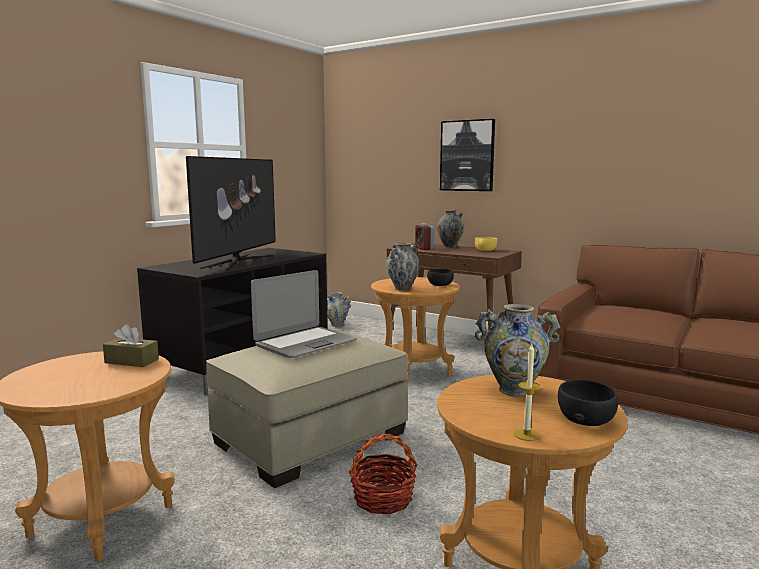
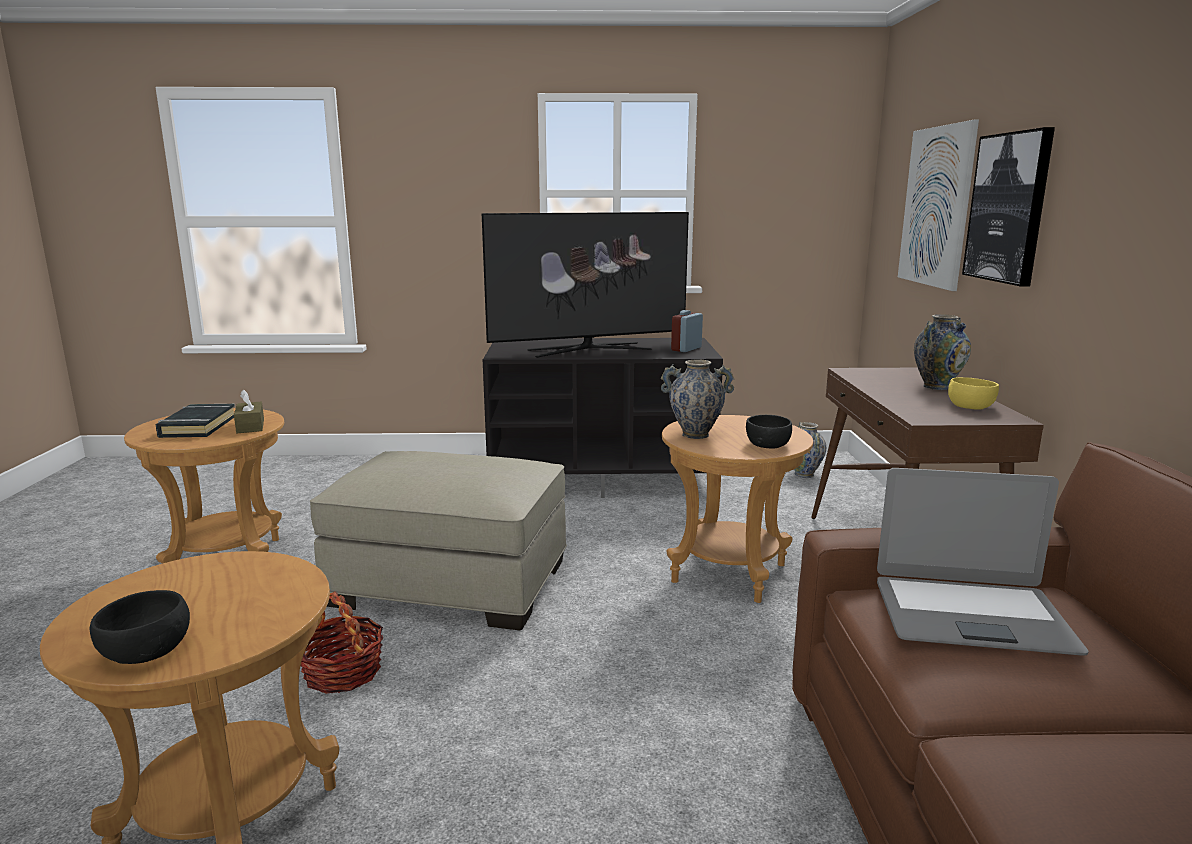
camera: 55 degrees right, 5 degrees up
(79, 377) = (198, 426): none -> black book
(305, 343) = (446, 464): laptop -> laptop (971, 615)
(400, 157) = (936, 206): none -> picture
(424, 248) = (878, 380): alarm clock -> alarm clock (686, 349)
(514, 390) = (251, 588): vase -> none
(526, 434) = (84, 622): candle -> none

